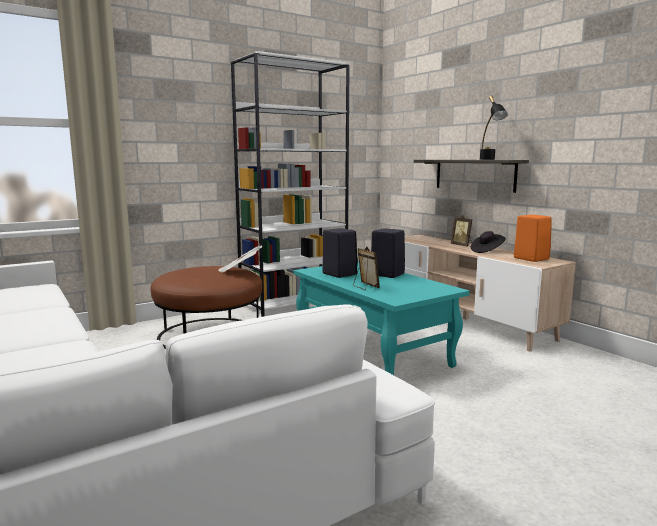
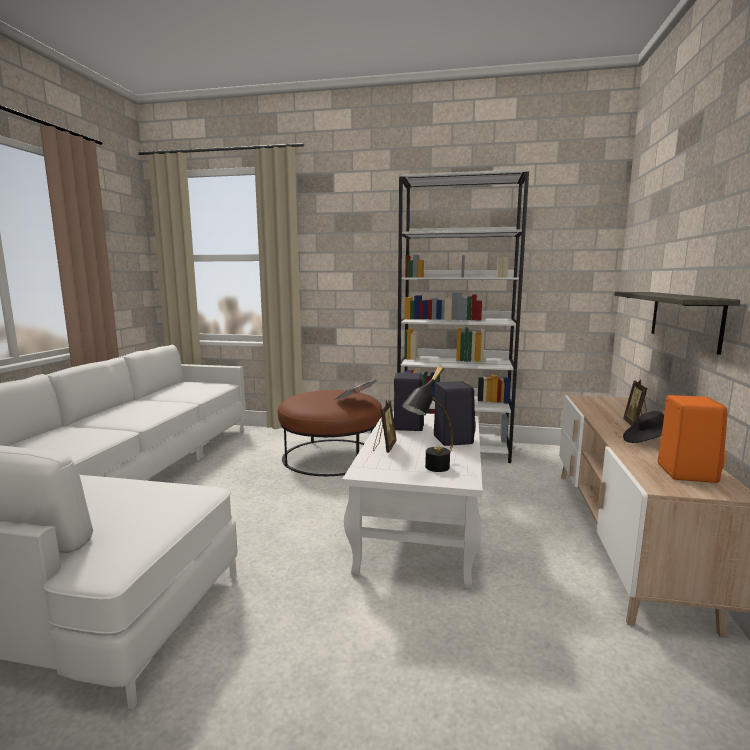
camera: 45 degrees right, 0 degrees up
(371, 351) = (420, 527): turquoise coffee table -> white coffee table
(489, 159) = (678, 296): black table lamp -> black table lamp (430, 470)

